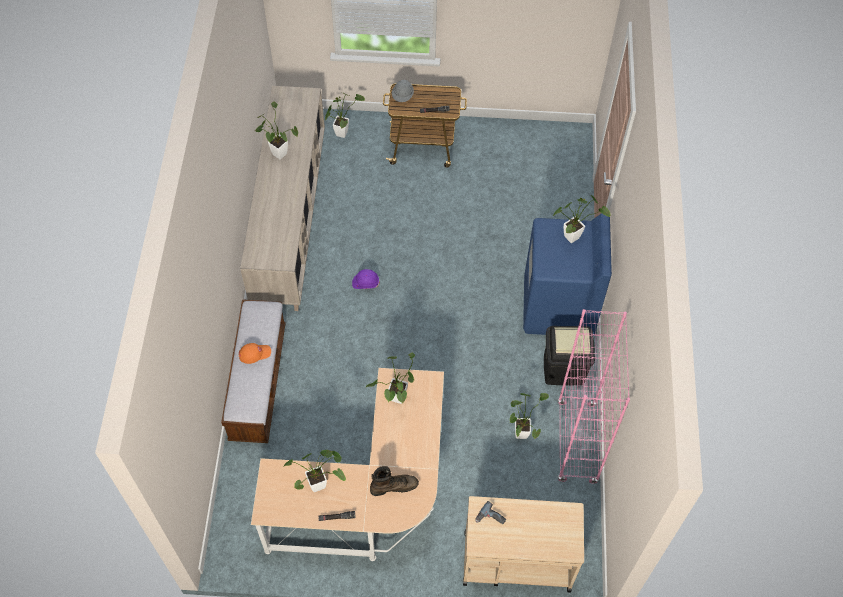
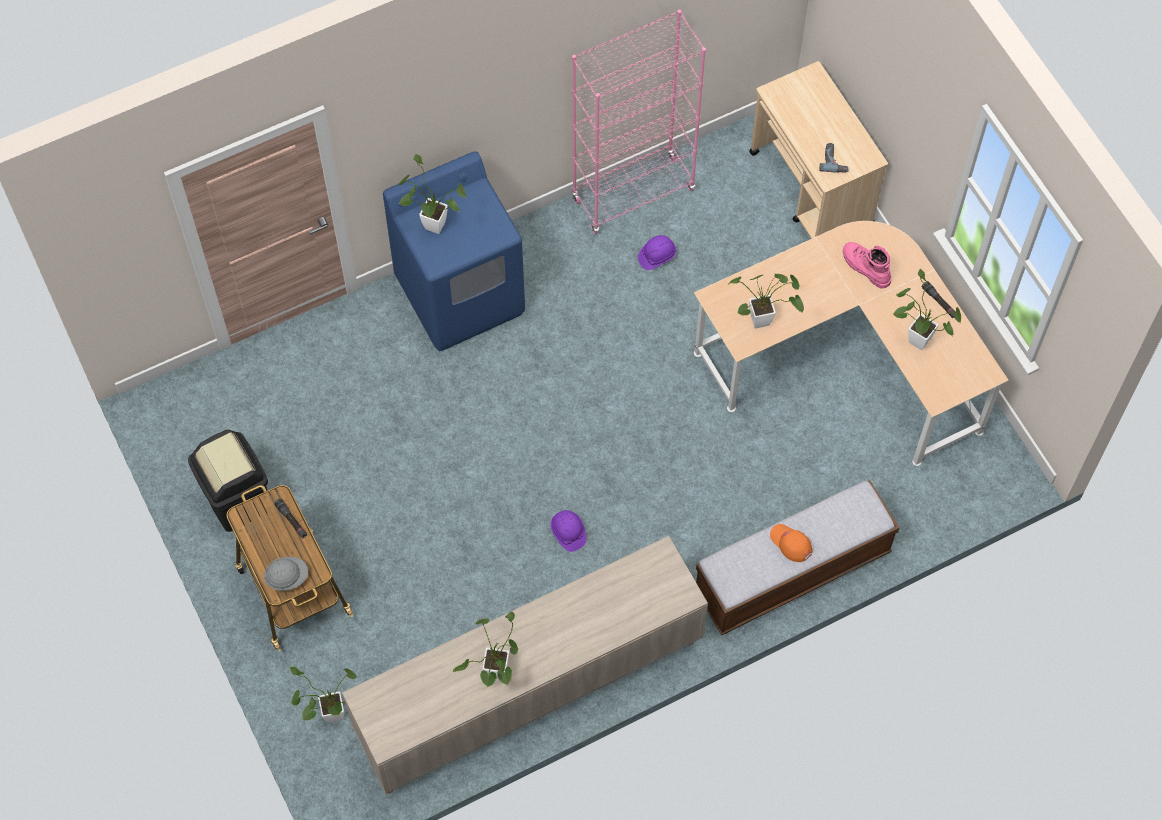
camera: 120 degrees left, 5 degrees up
(393, 486) = (865, 268): brown boot -> pink boot
(521, 430) = (657, 256): potted plant -> purple hard hat
(563, 370) = (546, 250): black trash can -> black trash can (238, 499)

